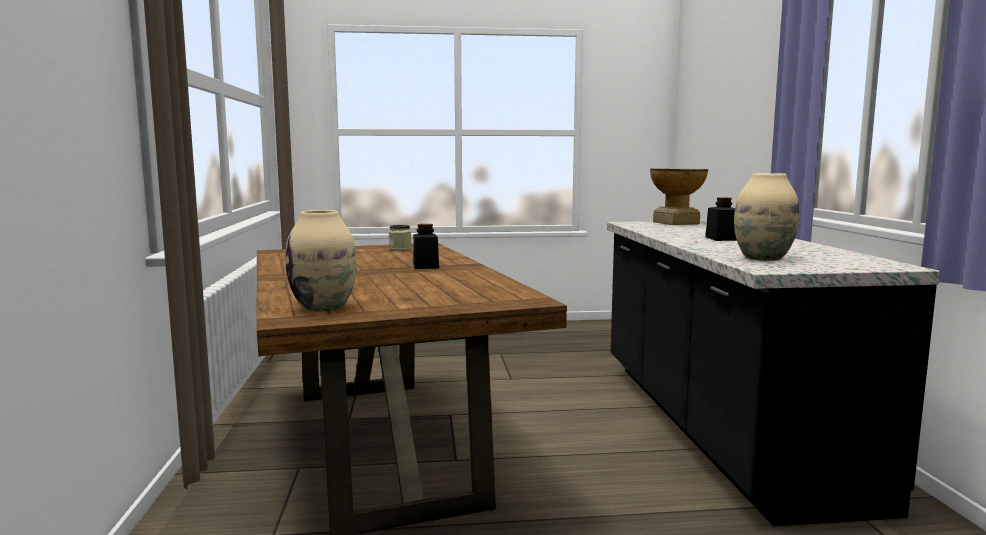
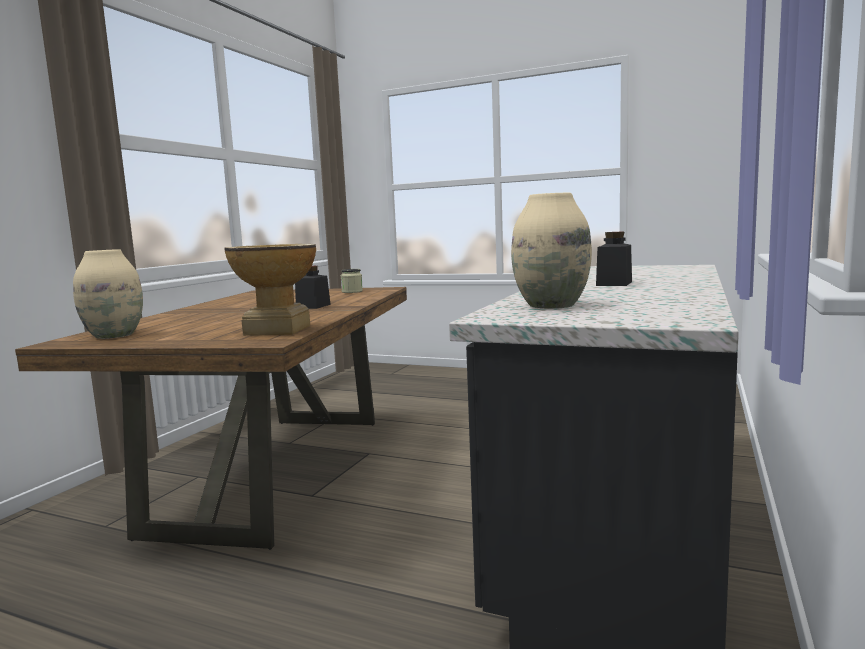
camera: 30 degrees right, 0 degrees up
(676, 223) = (647, 267): vase -> vase (278, 330)

